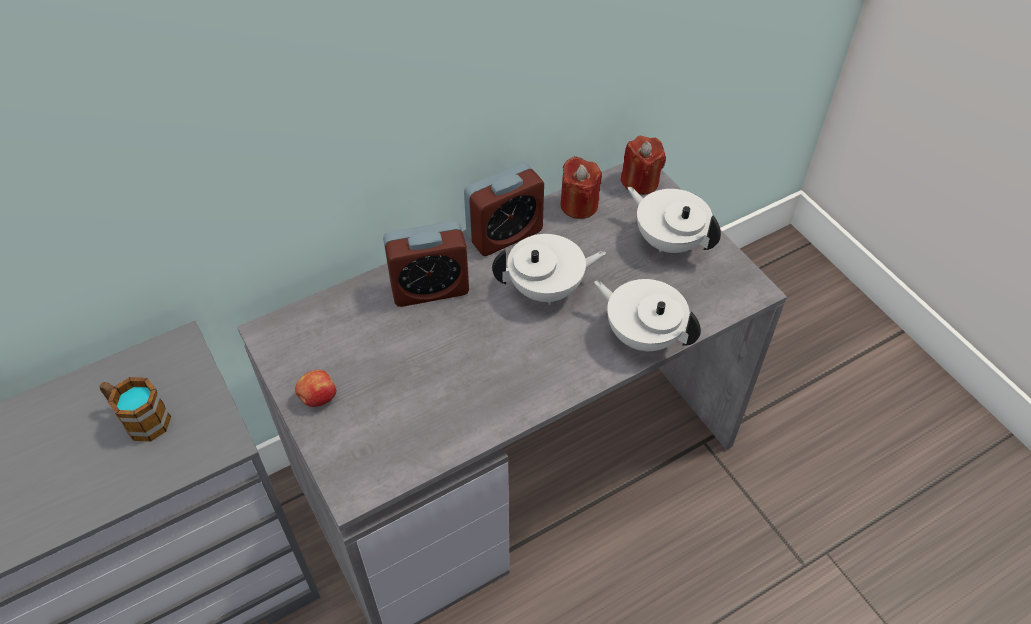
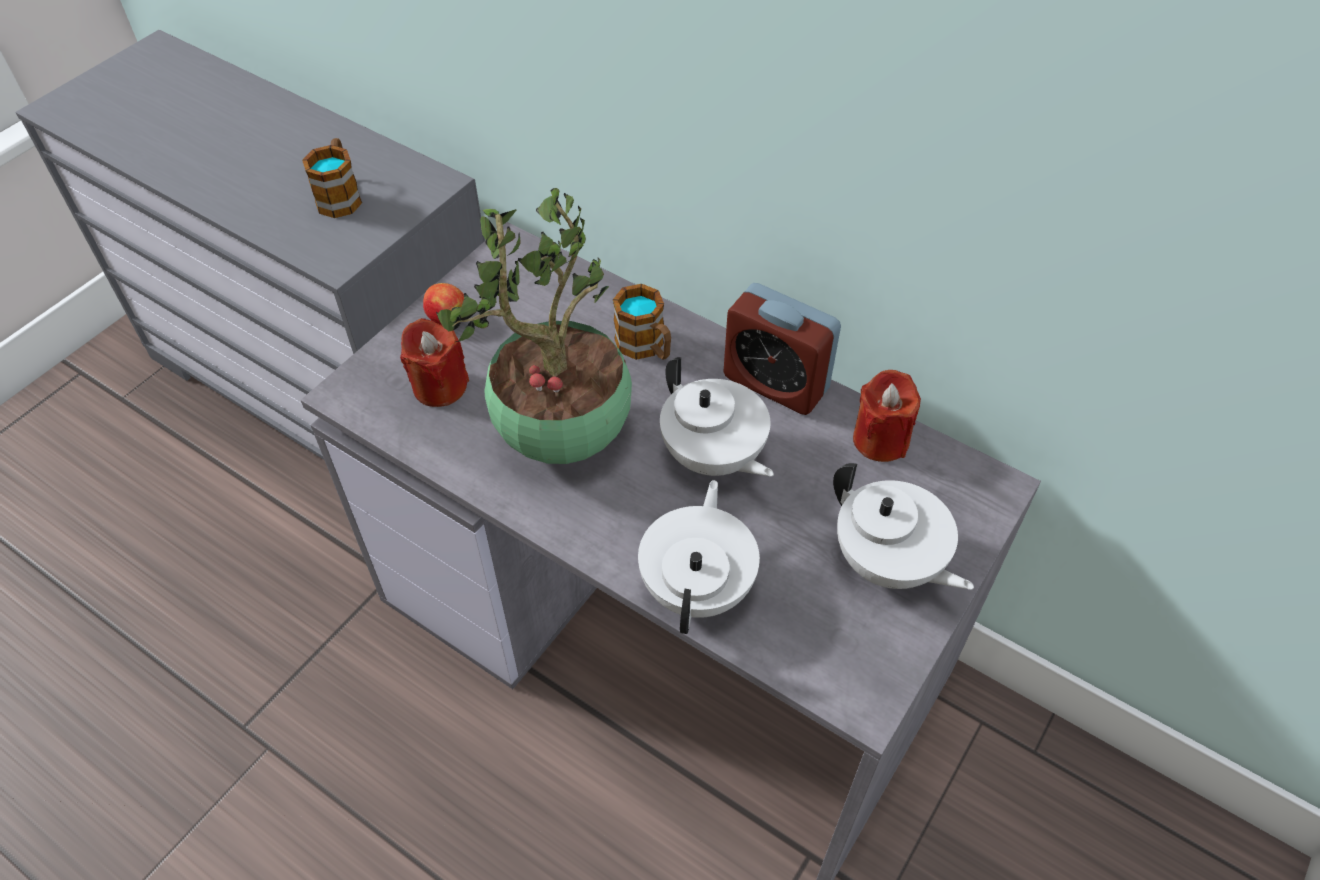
camera: 65 degrees right, 0 degrees up
(429, 288) = (646, 347): alarm clock -> mug
(483, 365) = (561, 438): none -> potted plant
(640, 182) = (977, 493): red candle -> red candle (439, 386)
(669, 241) = (888, 564): white teapot -> white teapot turned 120 degrees clockwise

